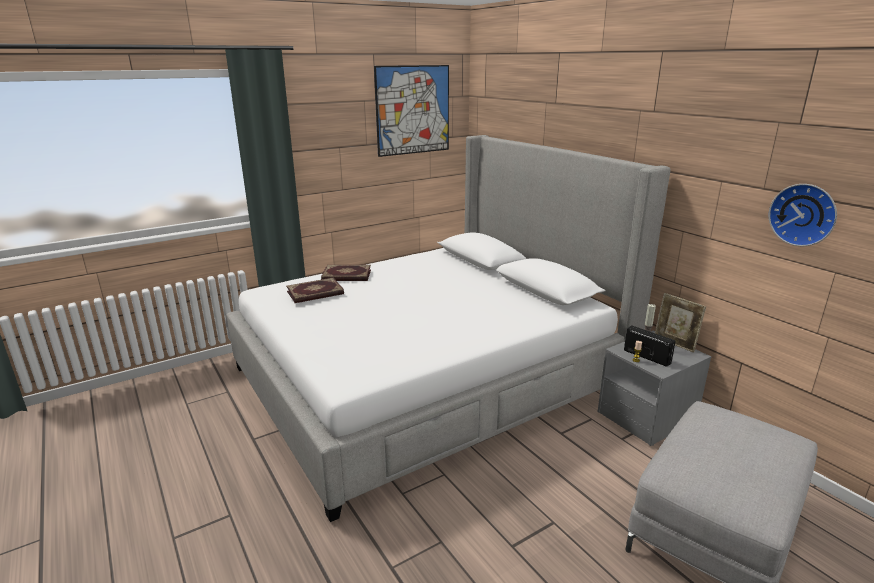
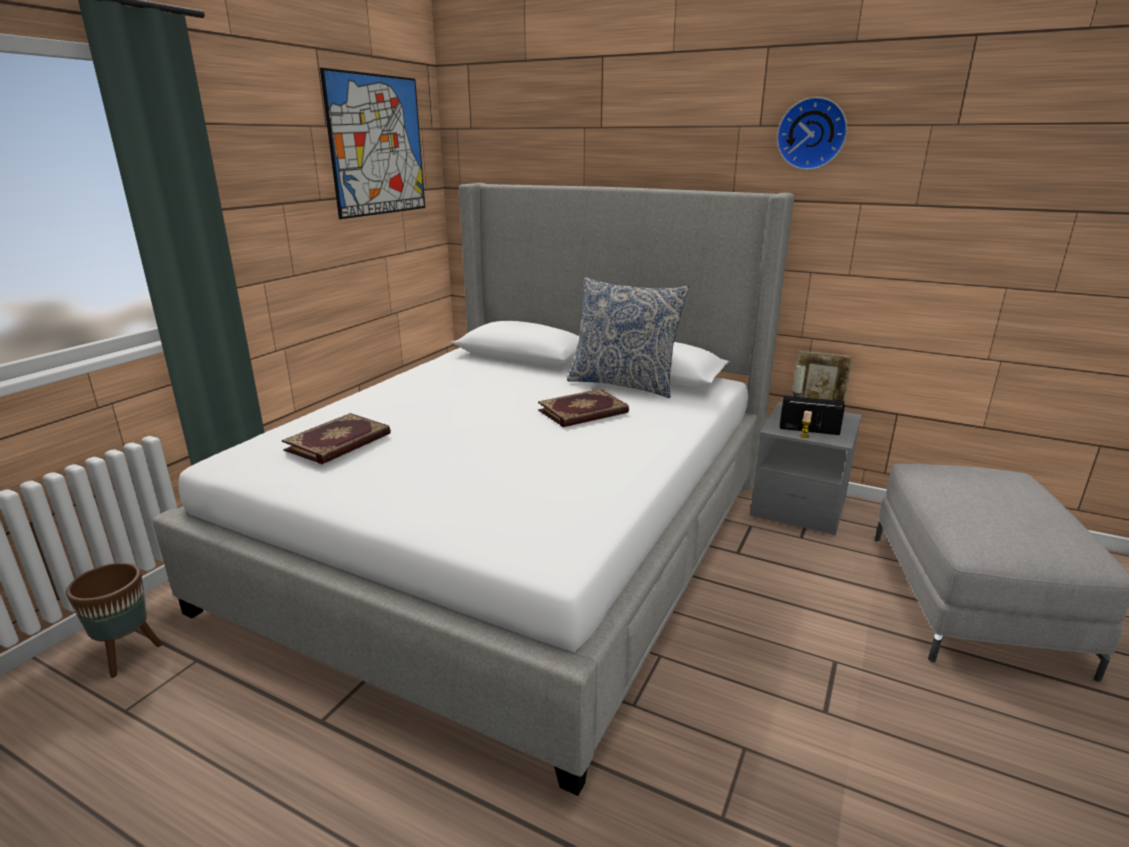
camera: 30 degrees left, 0 degrees up
(204, 380) = (129, 656): none -> brown planter
(346, 276) = (357, 409): book -> book (583, 412)
(520, 292) = (623, 384): none -> pillow
(804, 214) = (969, 228): wall clock -> wall clock (812, 134)

